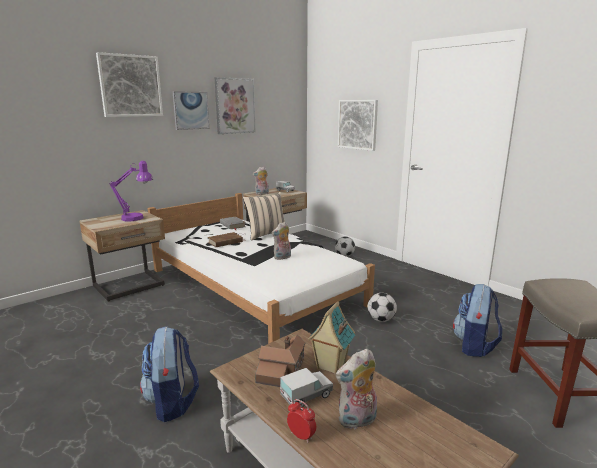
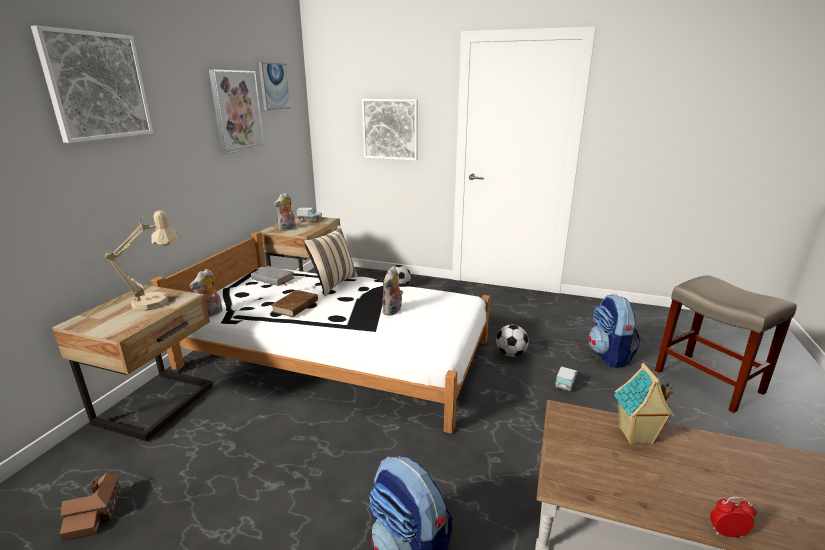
camera: 30 degrees left, 5 degrees up
(137, 218) = (159, 301): purple table lamp -> beige table lamp
(191, 110) = (185, 121): picture -> picture (274, 86)
(281, 370) = (605, 463): toy house -> toy house (94, 515)
(306, 396) = (667, 483): toy truck -> toy truck (565, 383)
(357, 421) = (738, 489): plush toy -> plush toy (211, 314)

